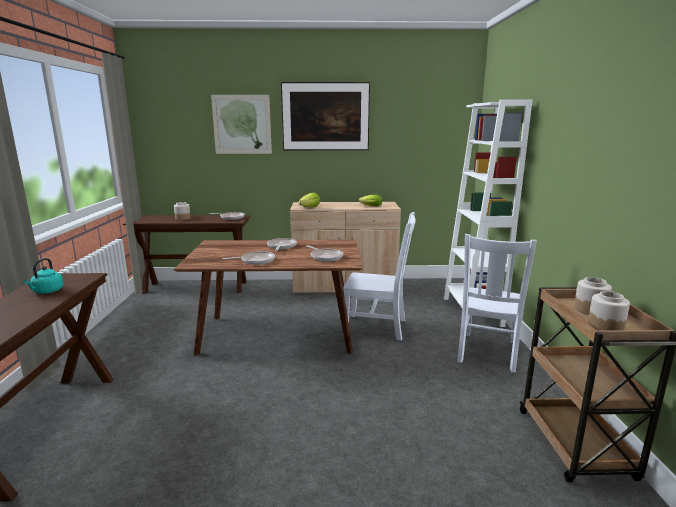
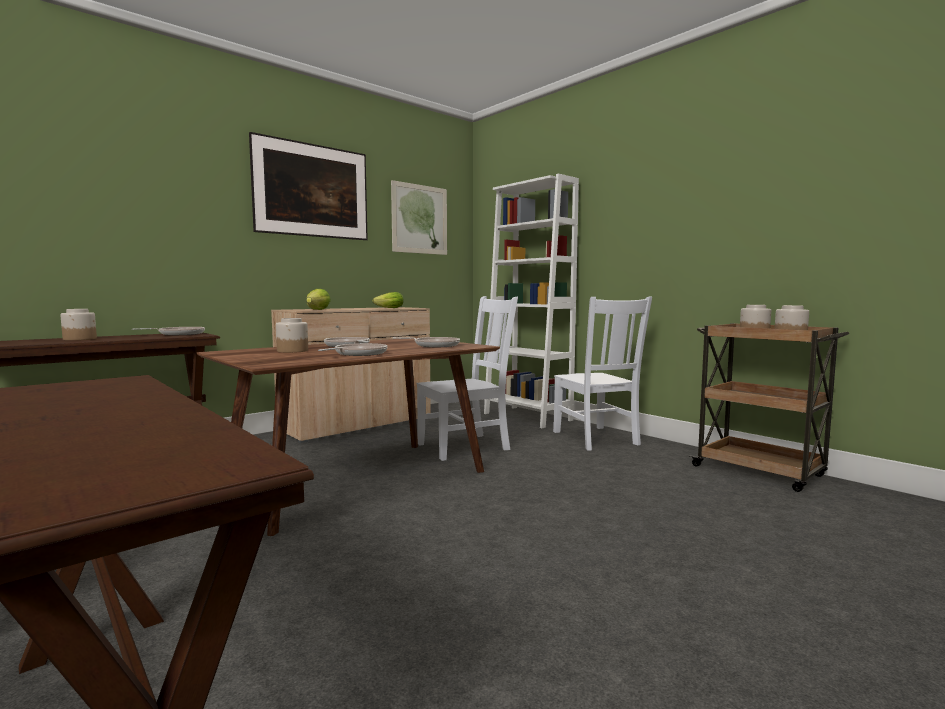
camera: 40 degrees left, 10 degrees down
(47, 291) = (92, 397): turquoise kettle -> none
(240, 248) = (293, 351): none -> jar
(242, 124) = (185, 186): picture -> picture (419, 219)

